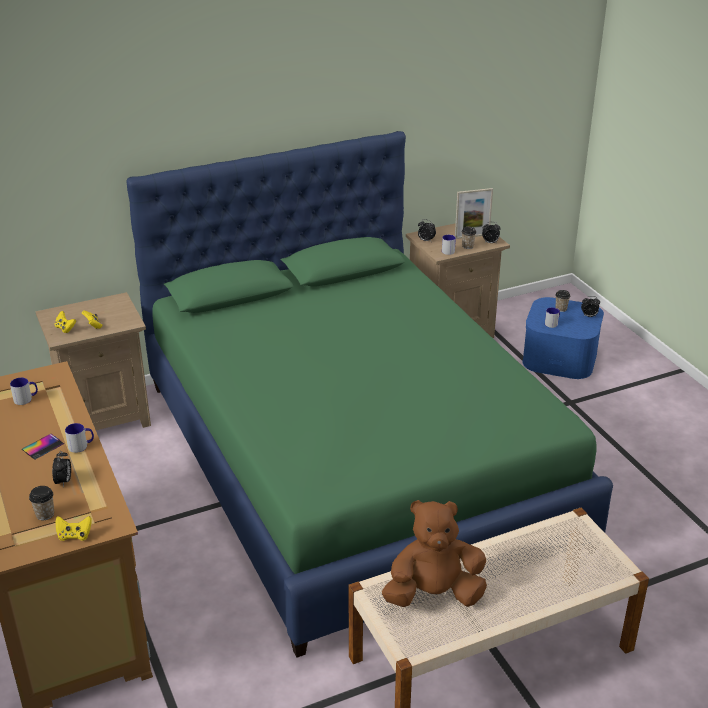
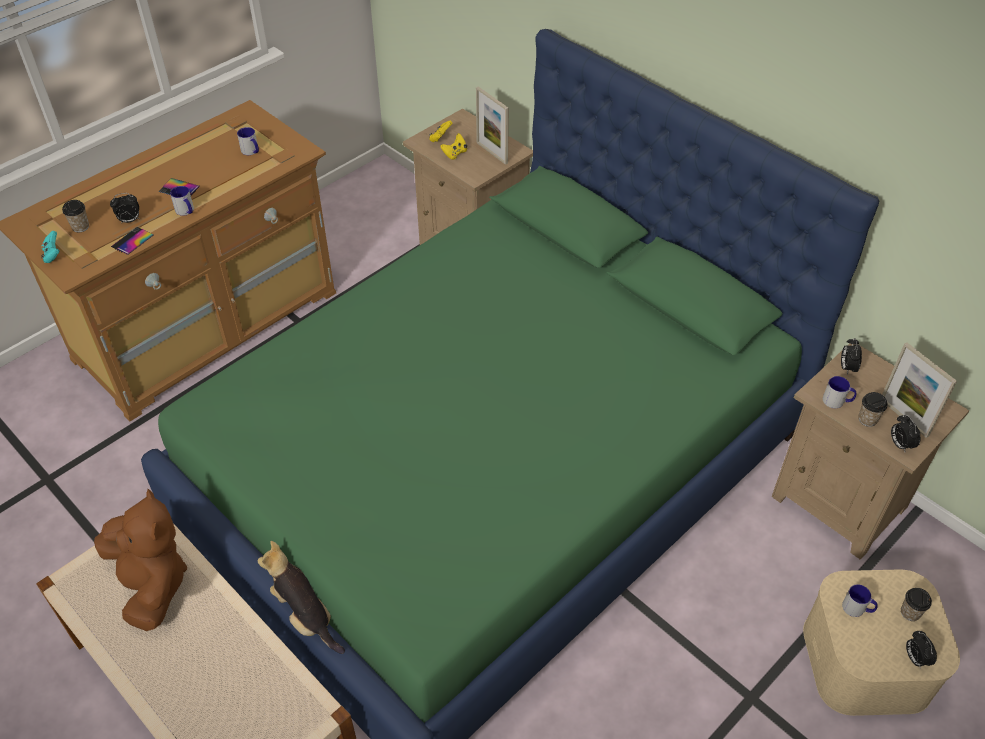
camera: 70 degrees right, 15 degrees up
(74, 536) = (53, 255): yellow game controller -> turquoise game controller
(97, 482) = (132, 241): none -> phone
(109, 309) = (492, 153): none -> picture frame
(496, 513) = (306, 615): none -> plush toy
(560, 357) = (866, 660): blue storage box -> beige storage box

